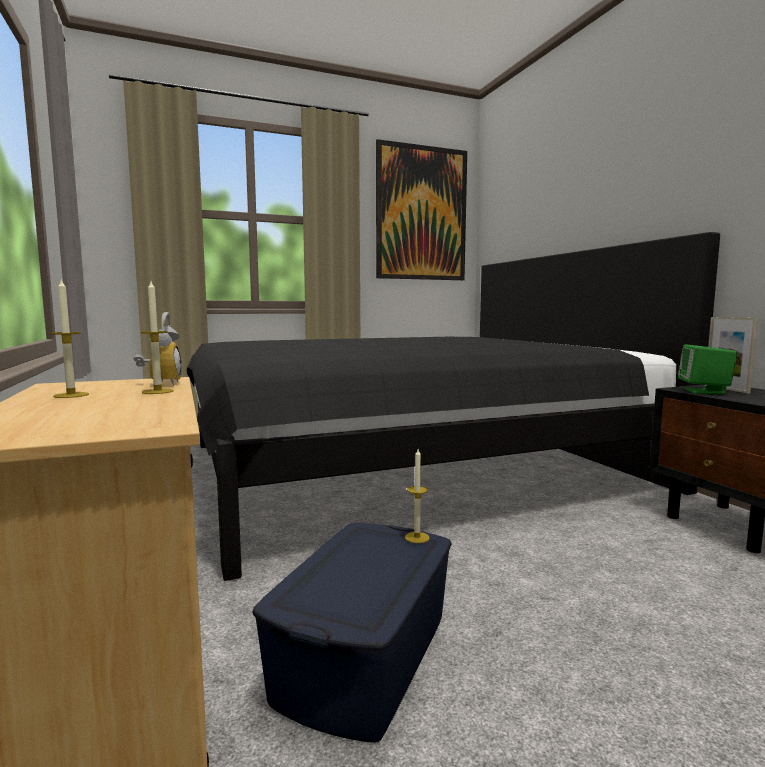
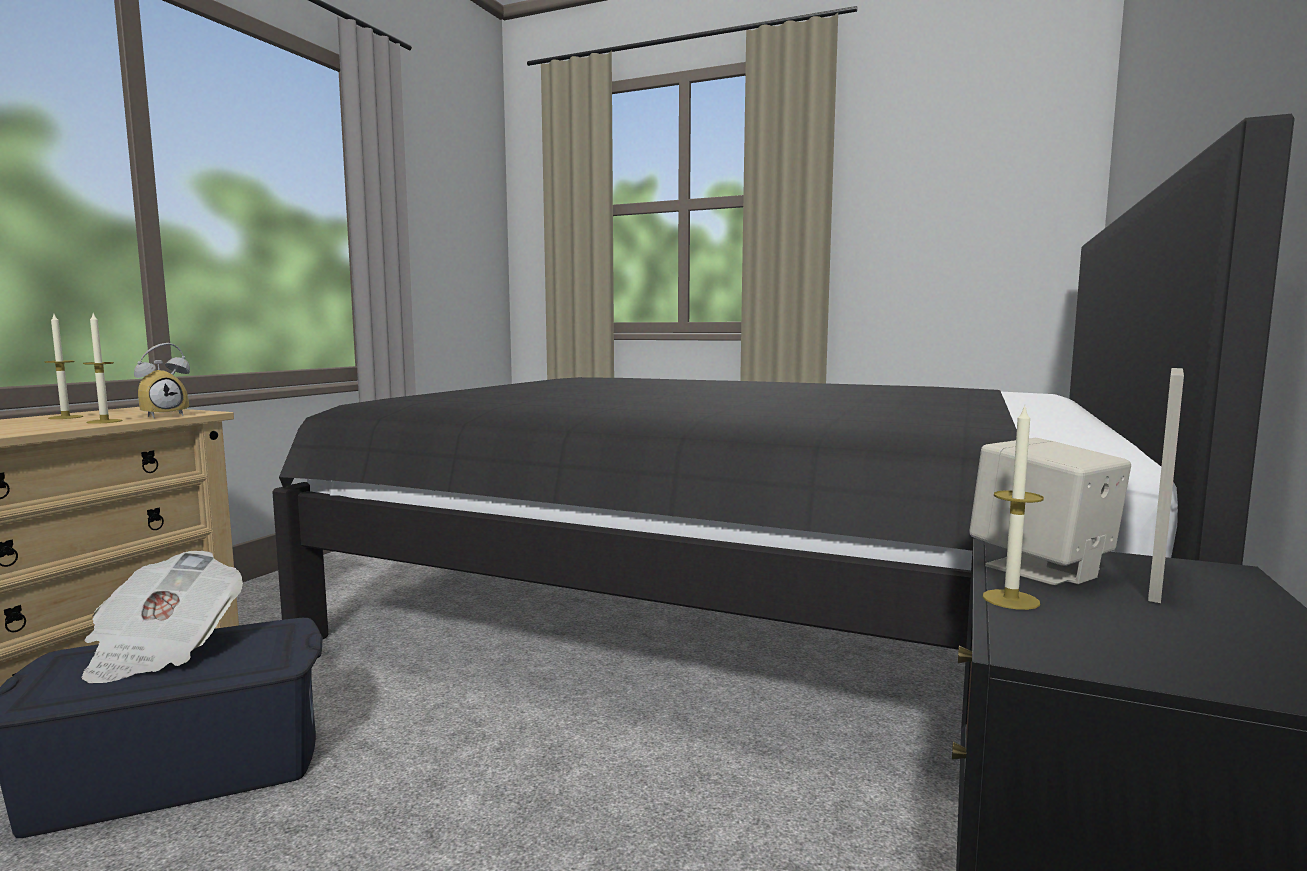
camera: 45 degrees right, 0 degrees up
(337, 569) = (162, 650): none -> newspaper
(417, 537) = (285, 655): candle -> candle (1010, 599)
(421, 214) = (970, 159): picture -> none
(704, 391) = (1042, 569): green speaker -> beige speaker

